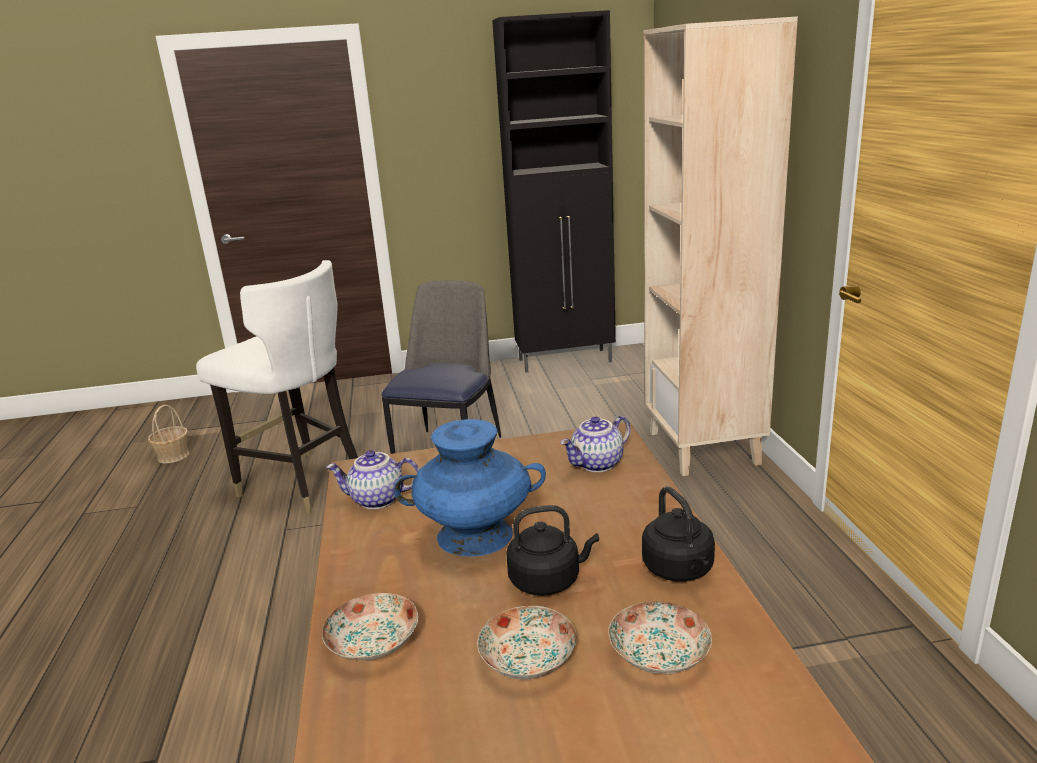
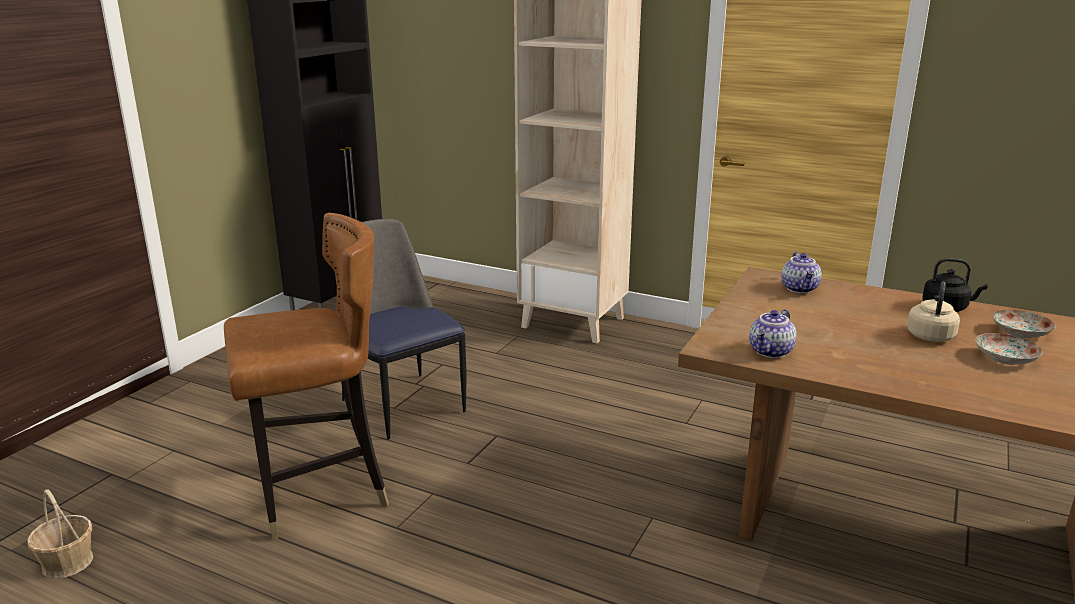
camera: 55 degrees left, 0 degrees up
(302, 484) = (319, 493): white chair -> brown chair
(373, 641) = (960, 390): plate -> none
(476, 535) = (857, 338): blue vase -> none
(548, 580) = (930, 335): black kettle -> beige kettle

